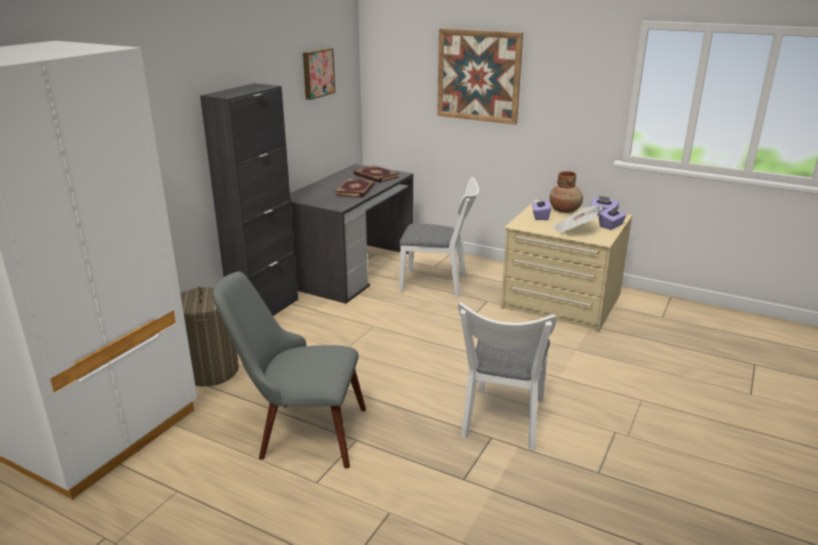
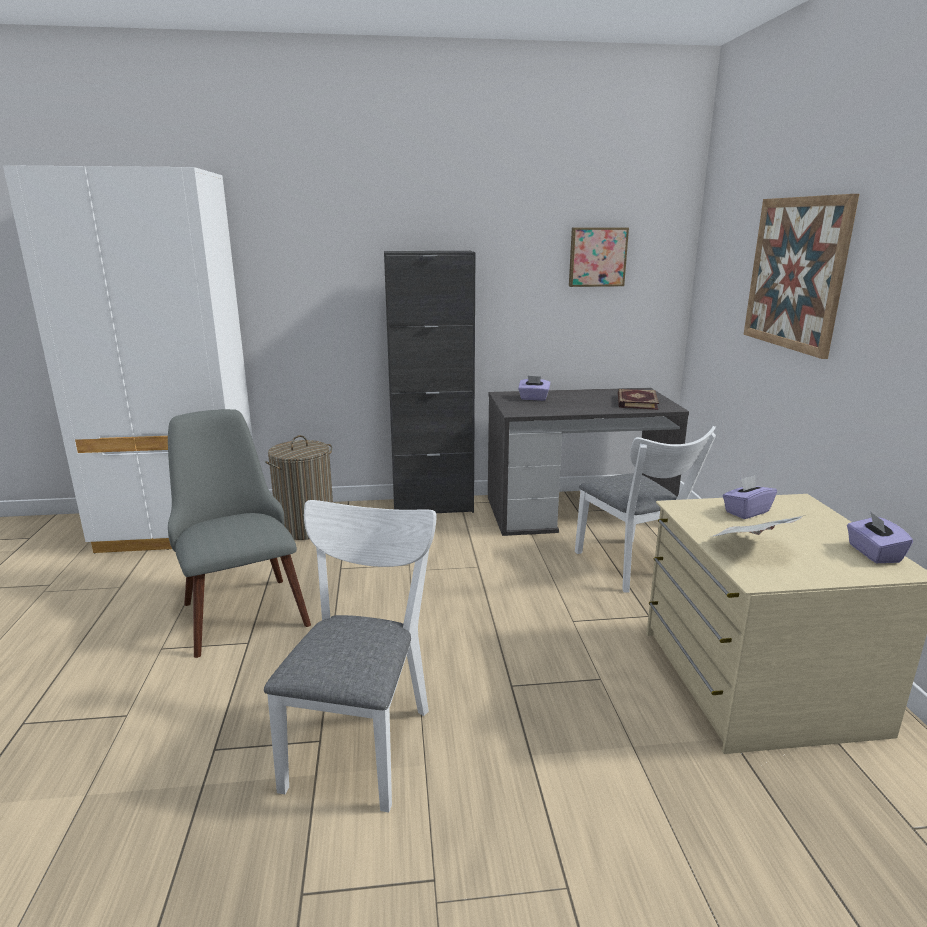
camera: 55 degrees right, 5 degrees down
(356, 190) = (575, 406): book -> none
(502, 422) = (362, 738): white chair -> white chair turned 120 degrees clockwise
(565, 210) = (813, 522): brown vase -> none
(611, 226) = (840, 572): purple tissue box -> purple tissue box (533, 398)

